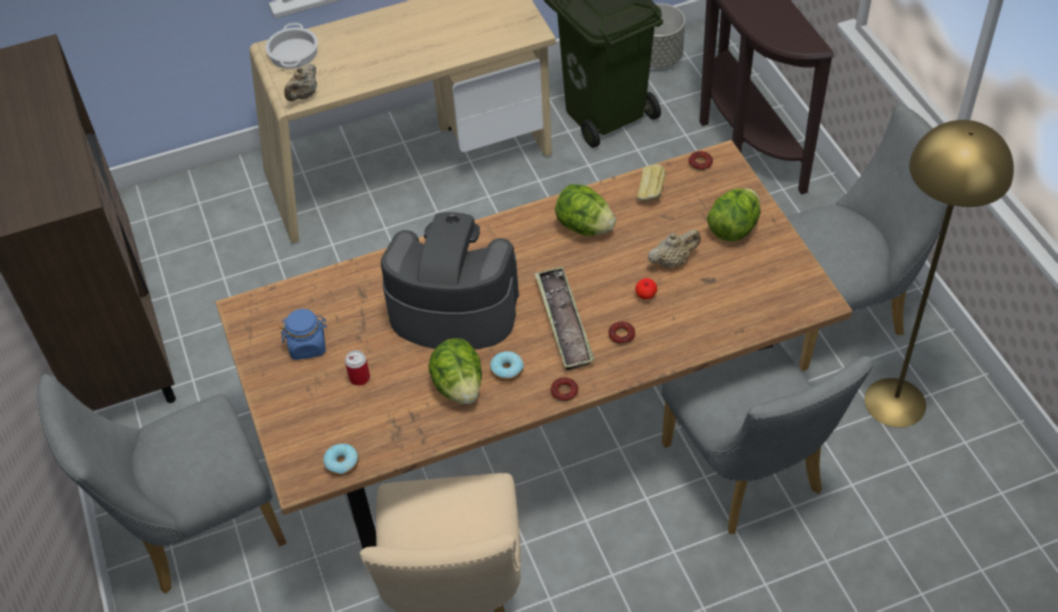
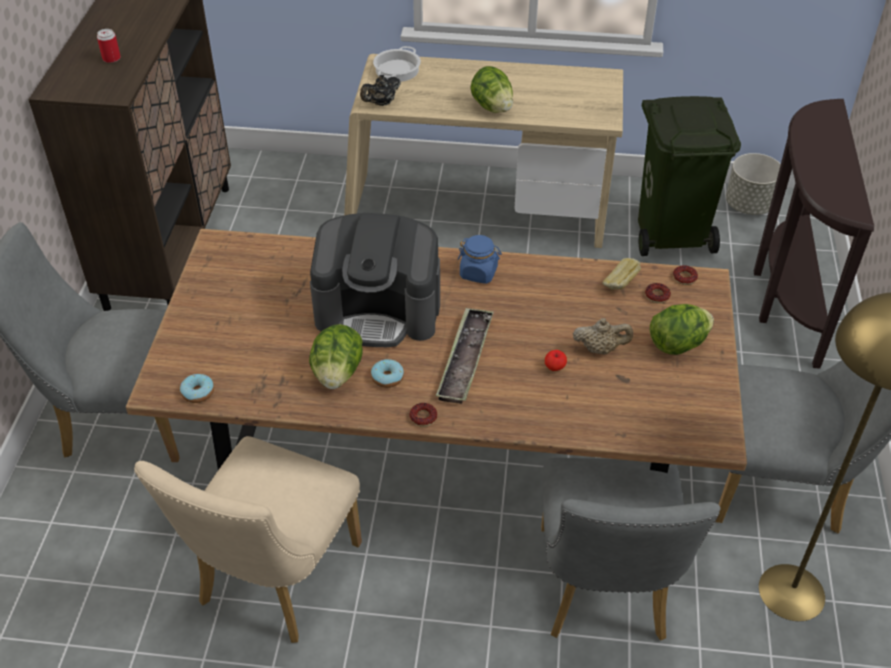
camera: 25 degrees right, 5 degrees down
(304, 95) = (381, 103): beige teapot -> black teapot
(308, 346) = (243, 290): blue jar -> blue jar (479, 273)
(359, 378) = (263, 332): can -> can (111, 58)
(453, 309) = (379, 310): coffee machine -> coffee machine turned 150 degrees clockwise
(584, 227) = (540, 289): lettuce -> lettuce (492, 107)
(621, 335) = (508, 392): donut -> donut (657, 296)

